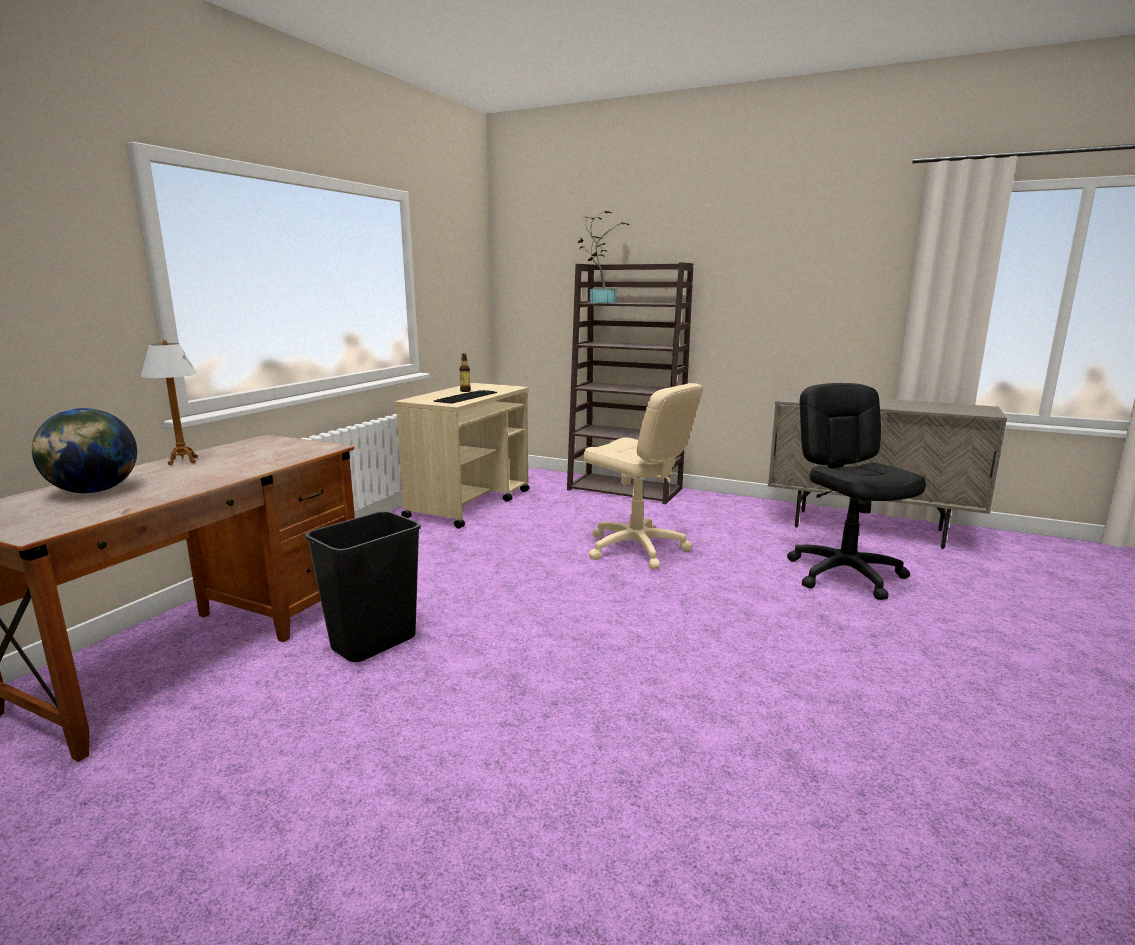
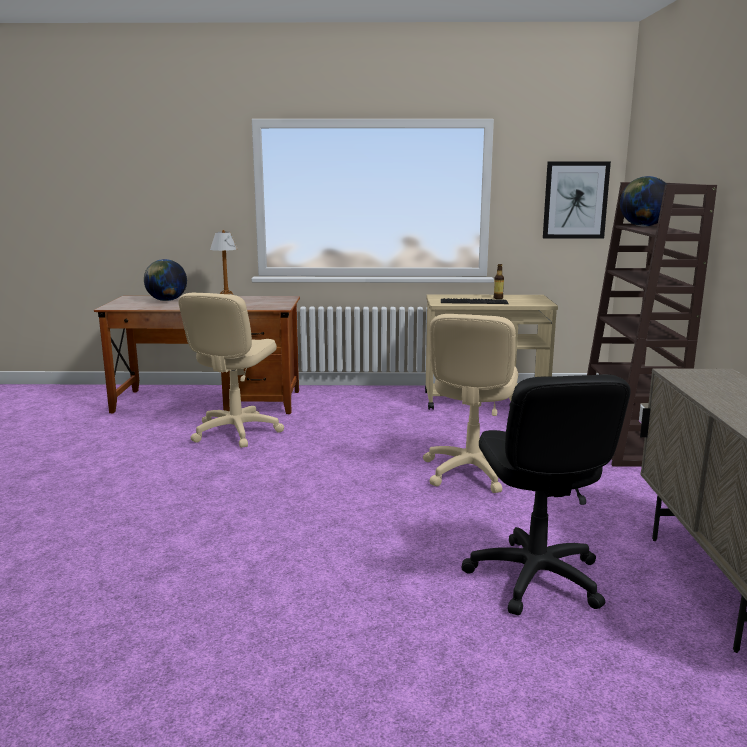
camera: 65 degrees right, 0 degrees up
(374, 644) = (236, 432): black trash can -> beige office chair
(467, 285) = (575, 200): none -> picture
(600, 302) = (642, 226): potted plant -> globe
(845, 574) = (535, 578): black office chair -> black office chair turned 120 degrees clockwise

